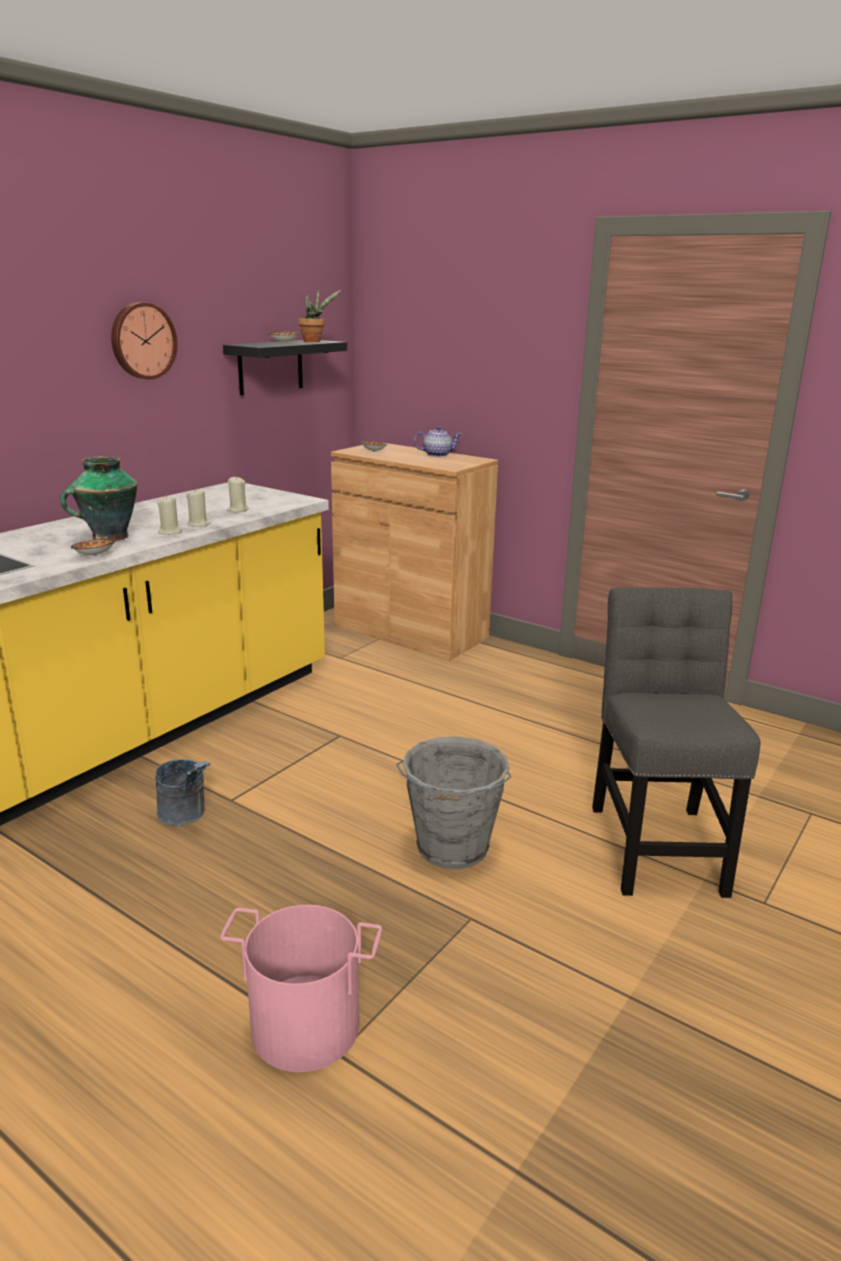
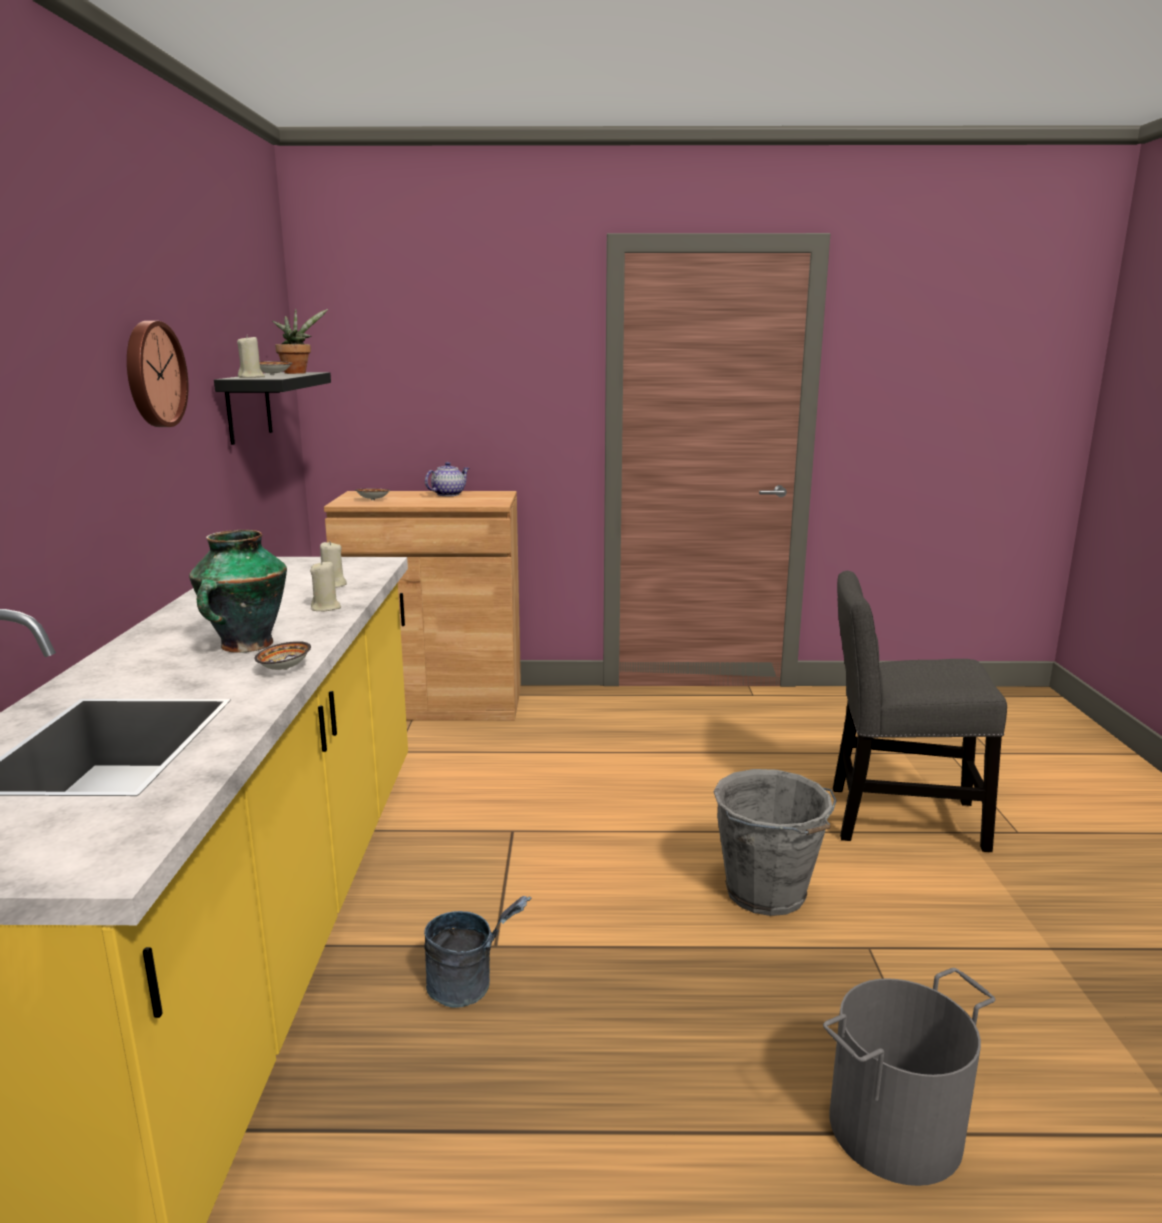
camera: 35 degrees left, 5 degrees down
(170, 532) = (313, 623): beige candle -> beige candle (251, 377)
(305, 1028) = (896, 1129): pink bucket -> grey bucket
(656, 843) = (896, 818): grey chair -> grey chair turned 45 degrees counterclockwise

